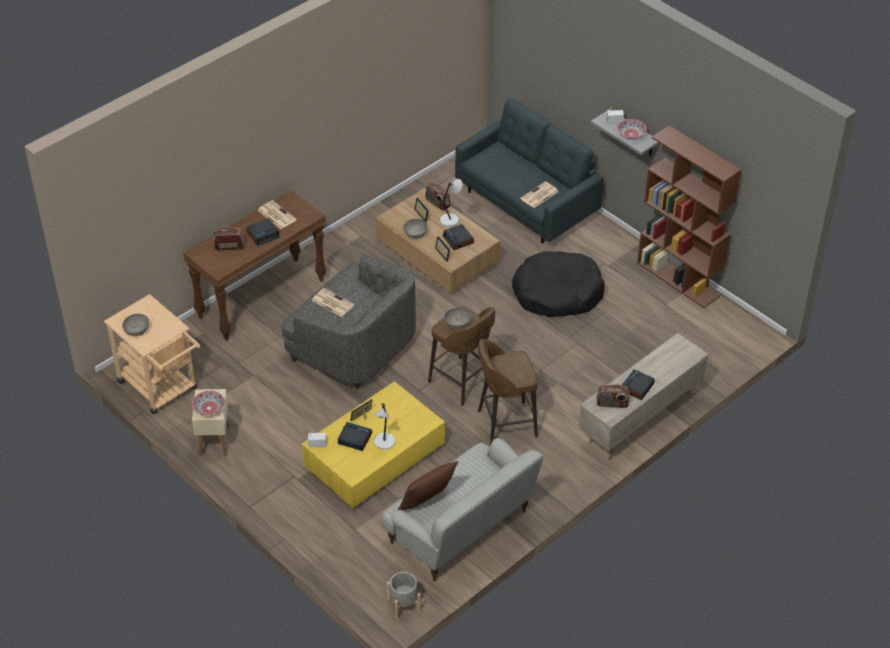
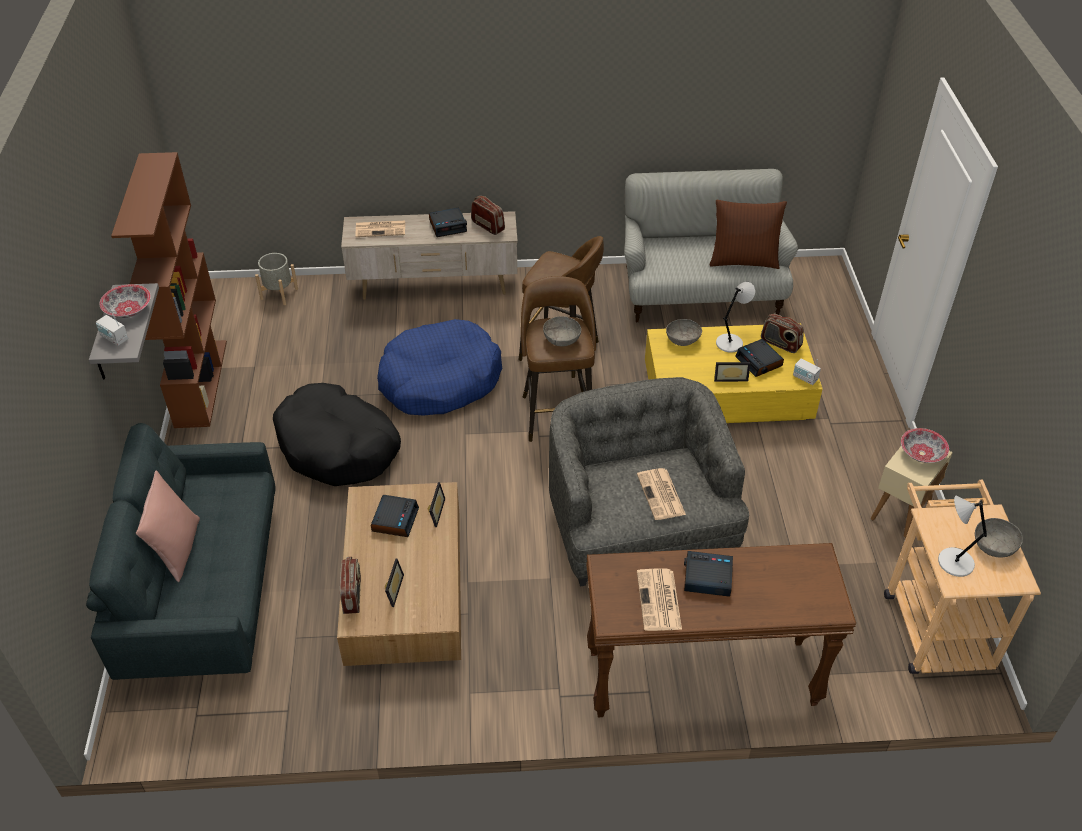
camera: 140 degrees left, 0 degrees up
(229, 247) = (775, 587): radio -> radio (780, 343)
(404, 605) = (807, 270): grey planter -> grey planter (279, 293)
(415, 233) = (436, 565): grey bowl -> grey bowl (683, 339)
(450, 219) = (368, 557): grey table lamp -> grey table lamp (953, 562)
(530, 167) = (177, 549): none -> pink pillow
(539, 195) = (231, 497): newspaper -> newspaper (381, 229)
(553, 360) = (439, 380): none -> blue dog bed

